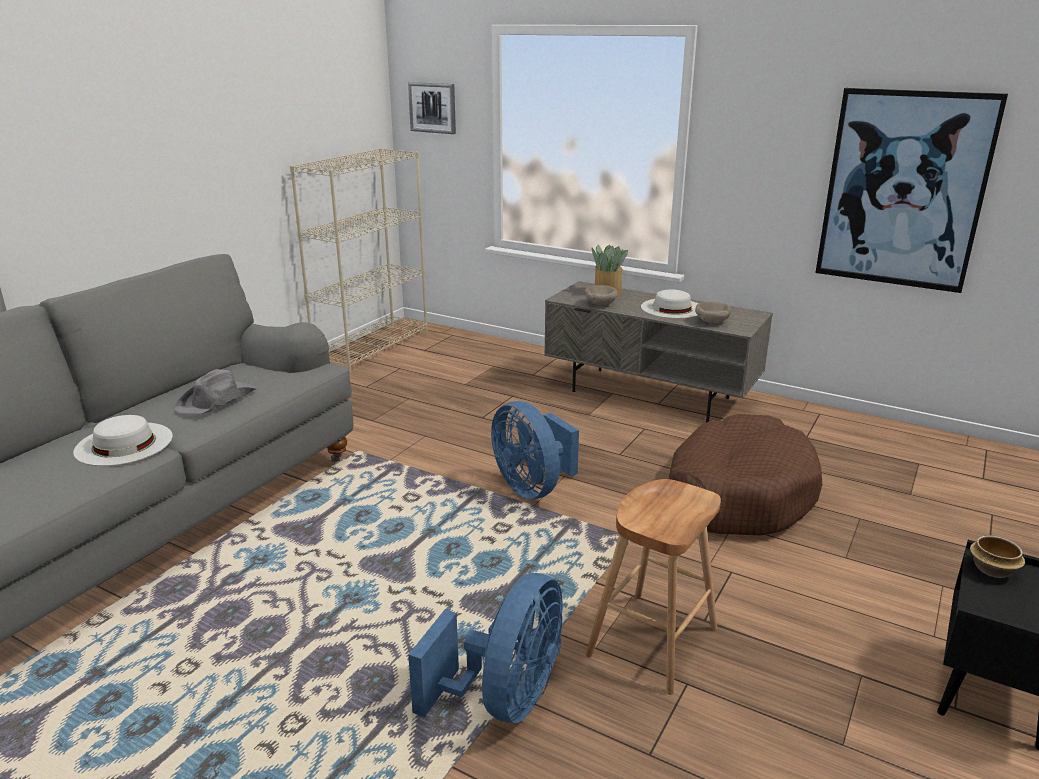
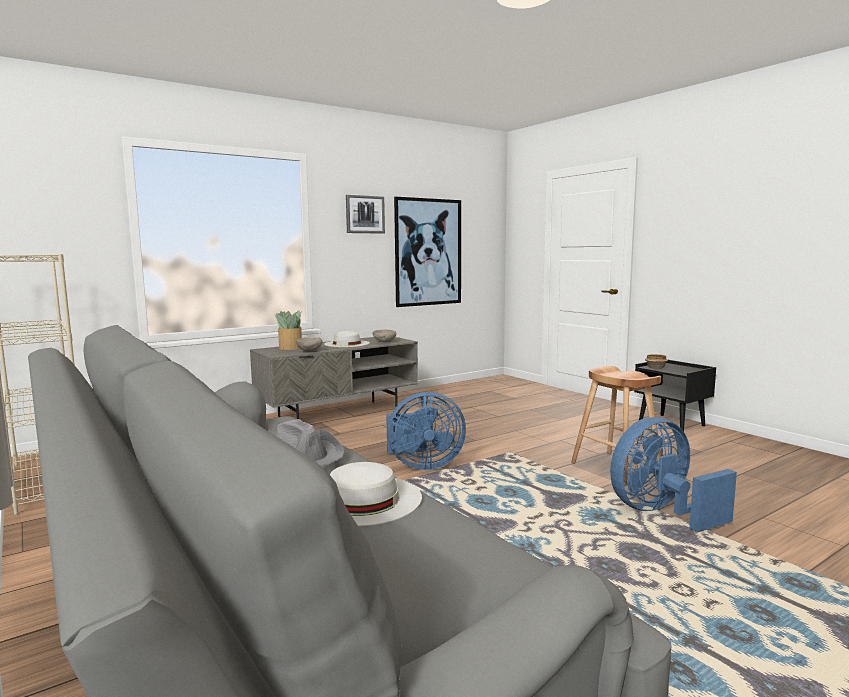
camera: 65 degrees left, 15 degrees down
(432, 107) = (45, 212): picture -> picture (365, 214)
(505, 699) = (661, 513): blue fan -> blue fan turned 75 degrees counterclockwise
(738, 494) = (484, 423): brown dog bed -> none

